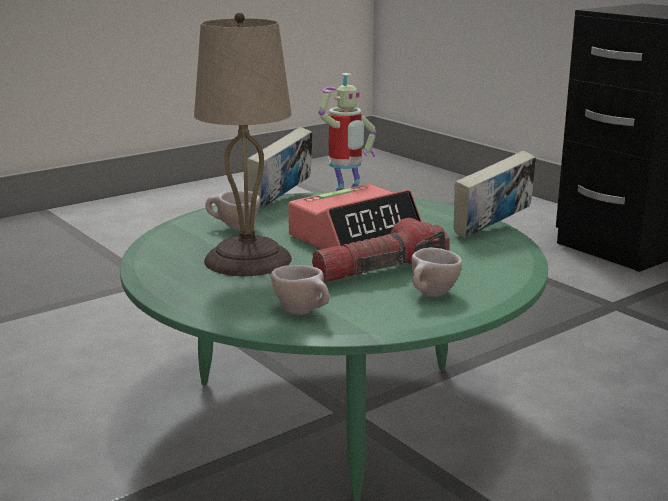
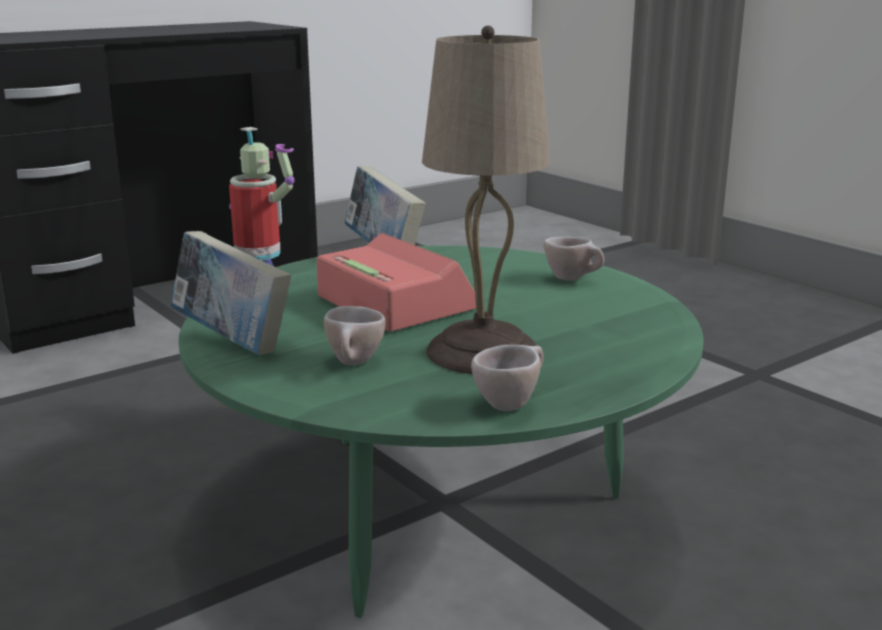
camera: 90 degrees left, 0 degrees up
(304, 313) = (635, 323): beige cup -> beige cup (511, 403)
(380, 271) = (512, 295): flashlight -> none

